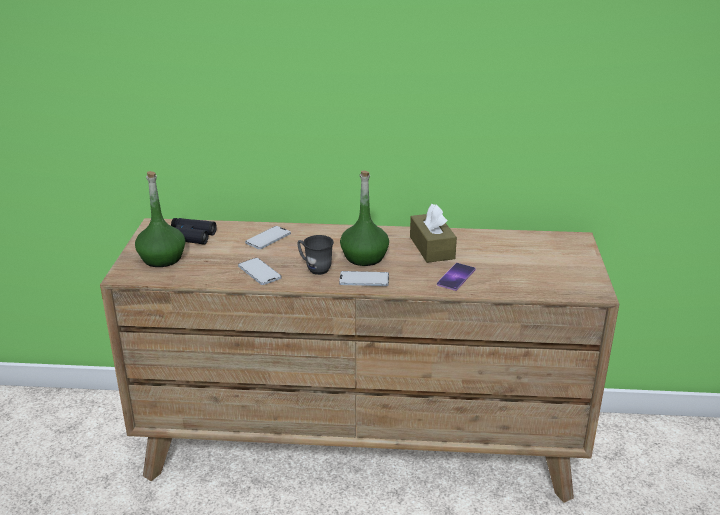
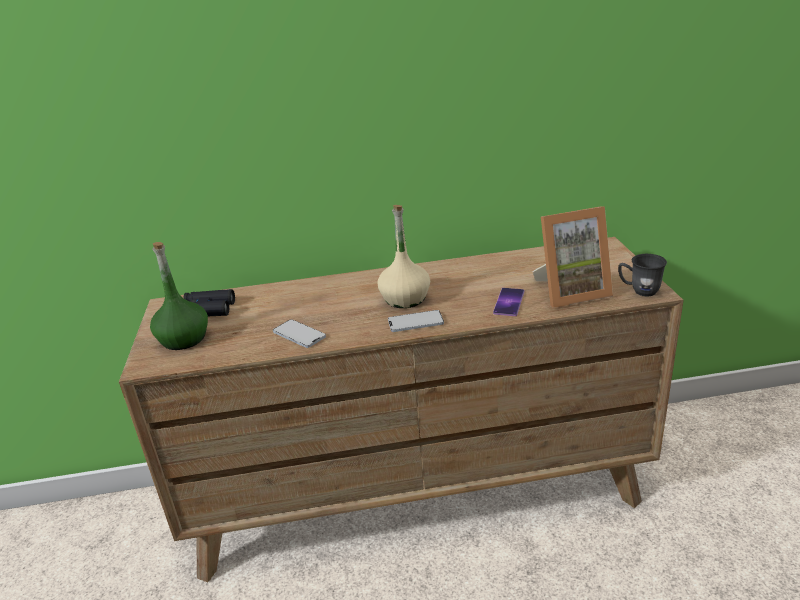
camera: 10 degrees left, 0 degrees up
(268, 238) = (294, 297): phone -> none
(314, 268) = (357, 319): grey mug -> grey mug (639, 290)
(364, 257) = (405, 299): green bottle -> beige bottle
(432, 248) = (469, 277): brown tissue box -> none
(518, 277) = (570, 291): none -> picture frame

